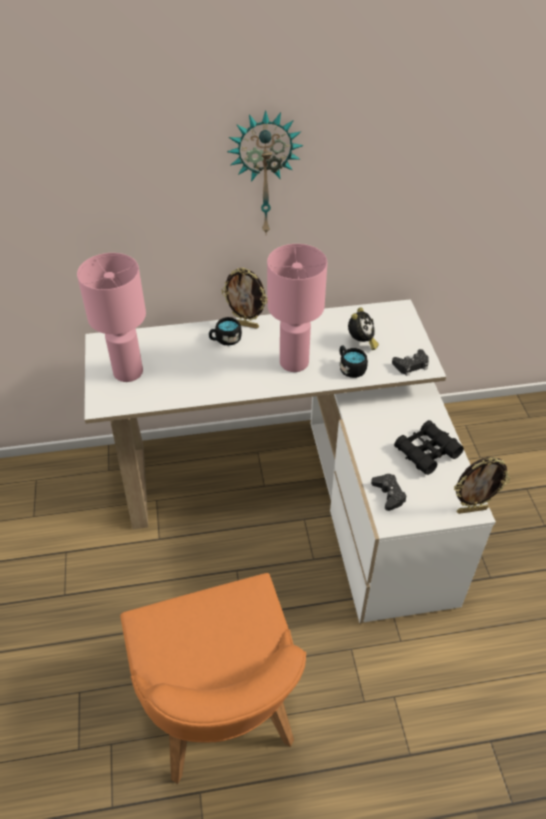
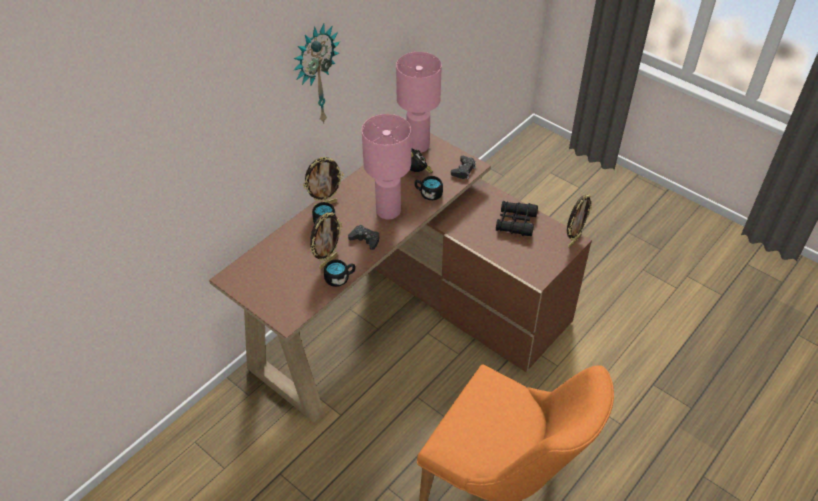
camera: 40 degrees left, 0 degrees up
(128, 371) = (278, 286): pink table lamp -> pink table lamp (417, 145)
(184, 396) = (340, 278): none -> black mug
(191, 375) = (327, 261): none -> picture frame
(297, 492) = (405, 318): white desk -> brown desk
(389, 494) = (521, 262): black game controller -> black game controller (365, 240)

